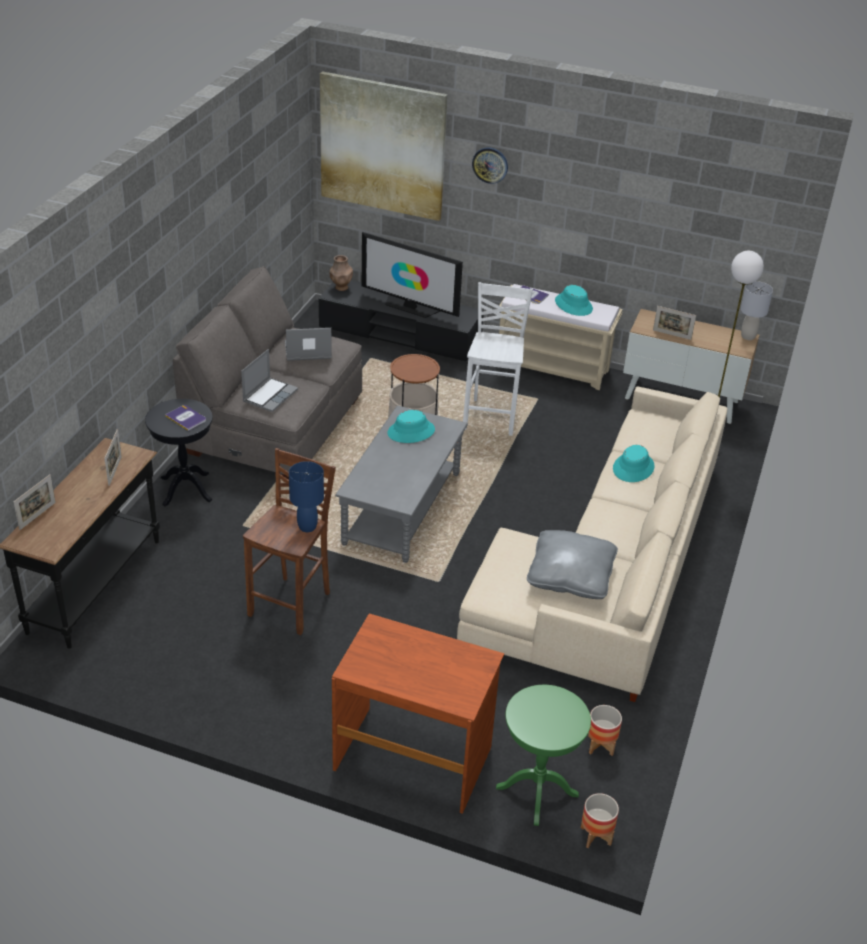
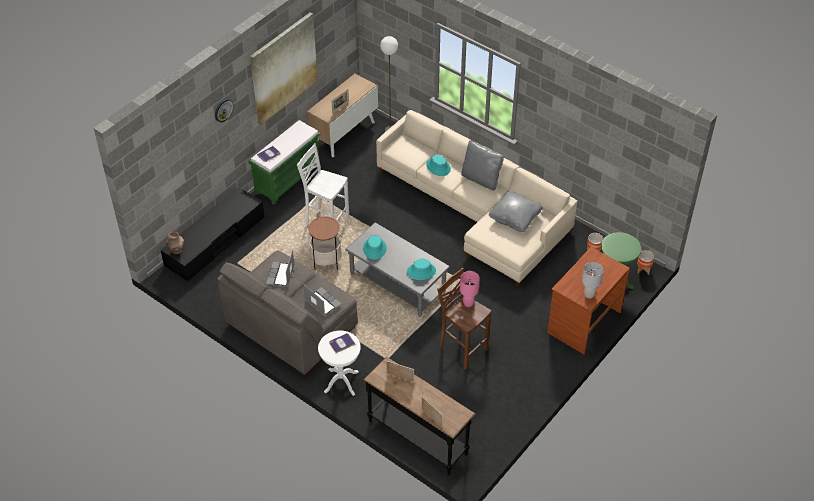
camera: 70 degrees left, 10 degrees up
(186, 489) = (341, 382): black side table -> white side table
(307, 527) = (468, 303): blue table lamp -> pink table lamp
(382, 146) = (167, 153): picture -> picture (283, 68)
(410, 307) = (218, 221): television -> none
(553, 368) = (288, 178): beige bench -> green bench
(573, 305) = (288, 138): turquoise hat -> turquoise hat (421, 271)
(638, 521) = (481, 179): none -> grey pillow
(748, 337) = (355, 78): grey table lamp -> grey table lamp (589, 295)

